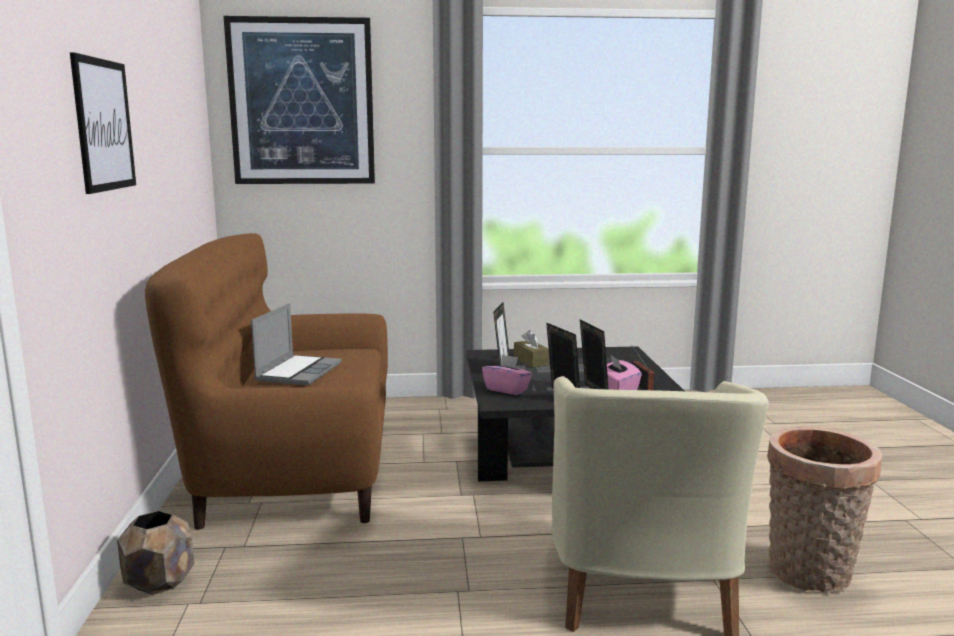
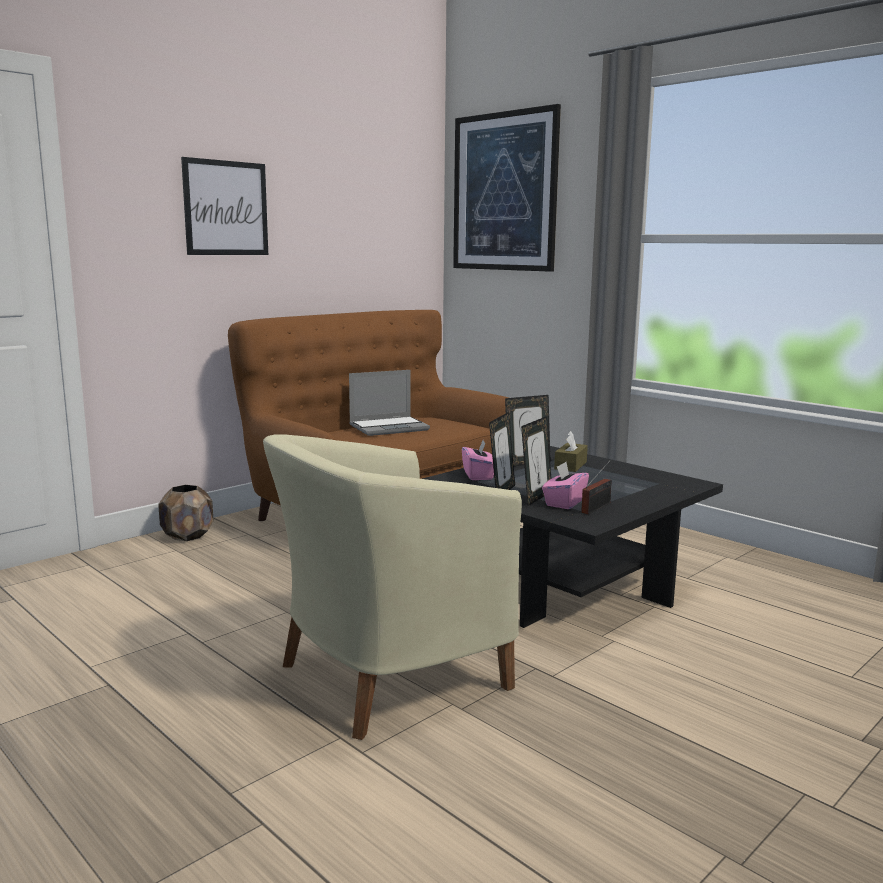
camera: 50 degrees right, 0 degrees up
(809, 575) = (539, 753): basket -> none

